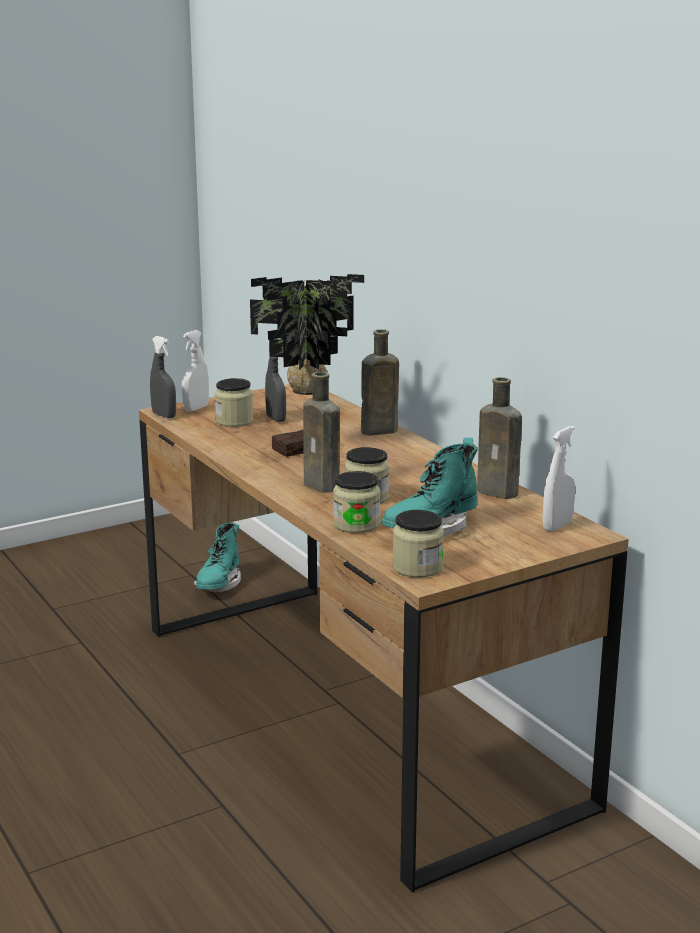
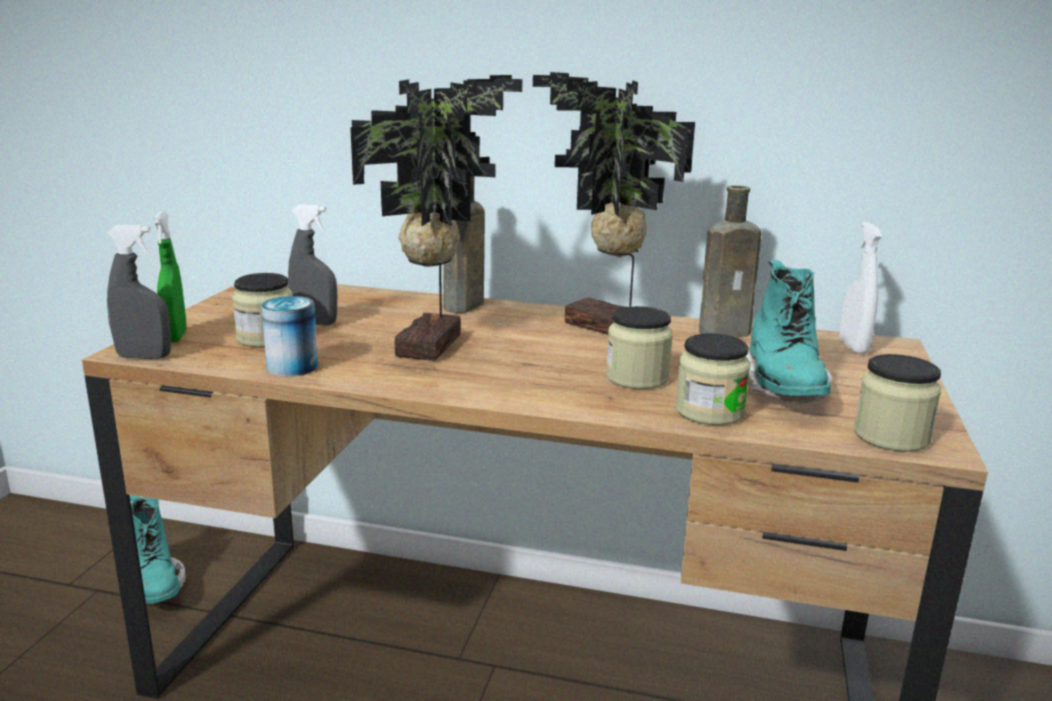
camera: 45 degrees left, 0 degrees up
(196, 408) = (175, 337): white spray bottle -> green spray bottle
(214, 439) = (292, 367): none -> can
(323, 486) = (562, 381): brown bottle -> none
(425, 468) = (604, 329): none -> potted plant

